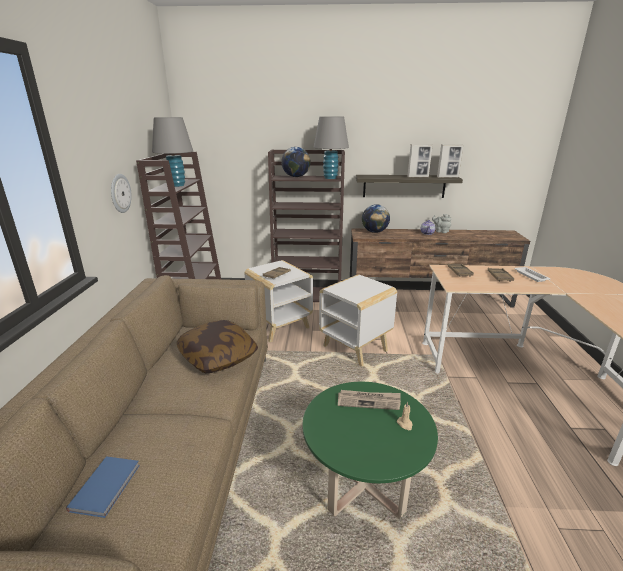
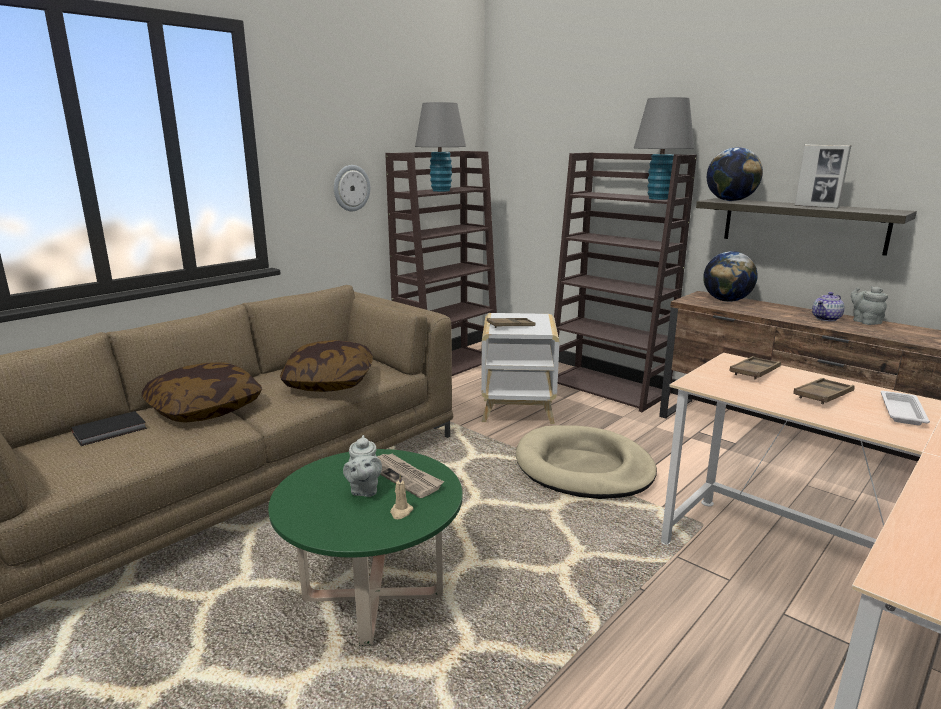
camera: 40 degrees right, 5 degrees down
(107, 486) = (111, 431): blue book -> black book
(157, 422) = (205, 409): none -> pillow
(296, 177) = (613, 194): globe -> globe (730, 201)
(356, 348) = (583, 468): white side table -> beige dog bed
(364, 422) = (364, 490): none -> grey teapot
(447, 177) = (881, 211): picture frame -> none

